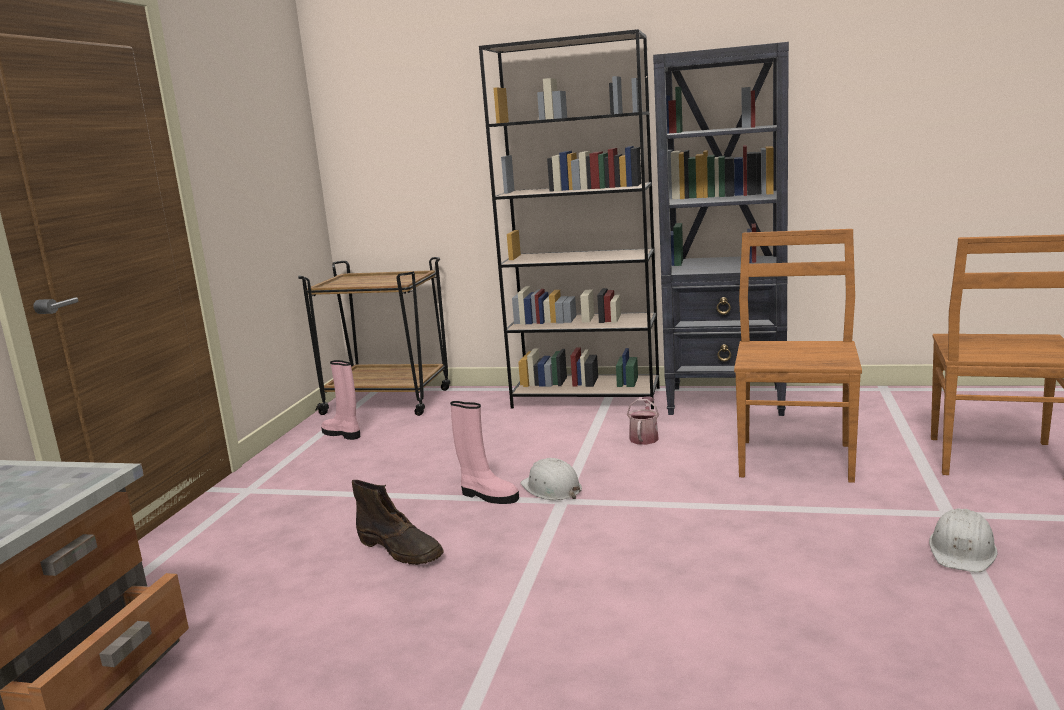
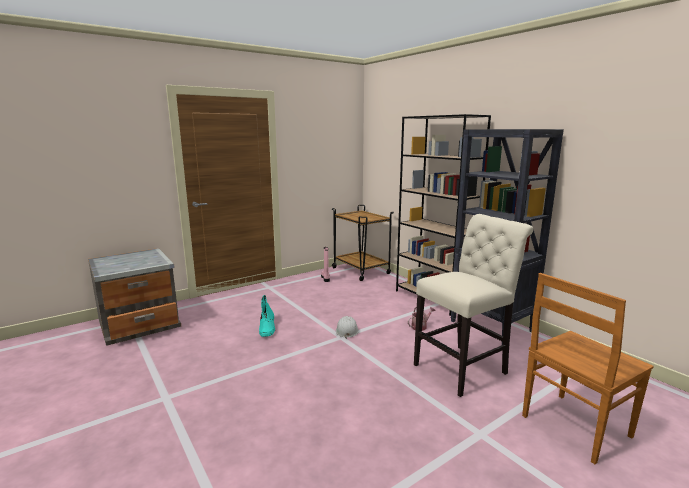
camera: 40 degrees right, 0 degrees up
(400, 549) = (267, 328): brown boot -> turquoise boot
(487, 496) = (323, 322): pink boot -> none
(795, 458) = (464, 368): brown chair -> beige stool
(962, 551) = (447, 452): white hard hat -> none

